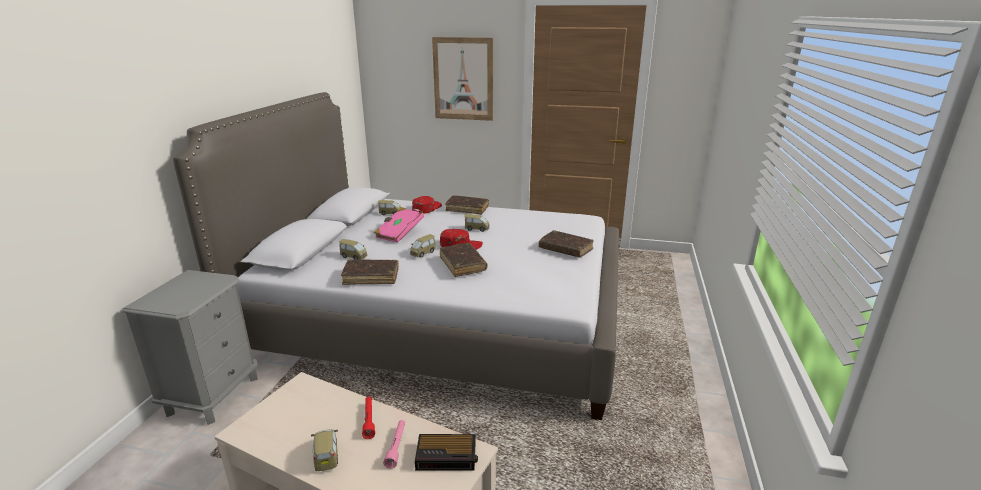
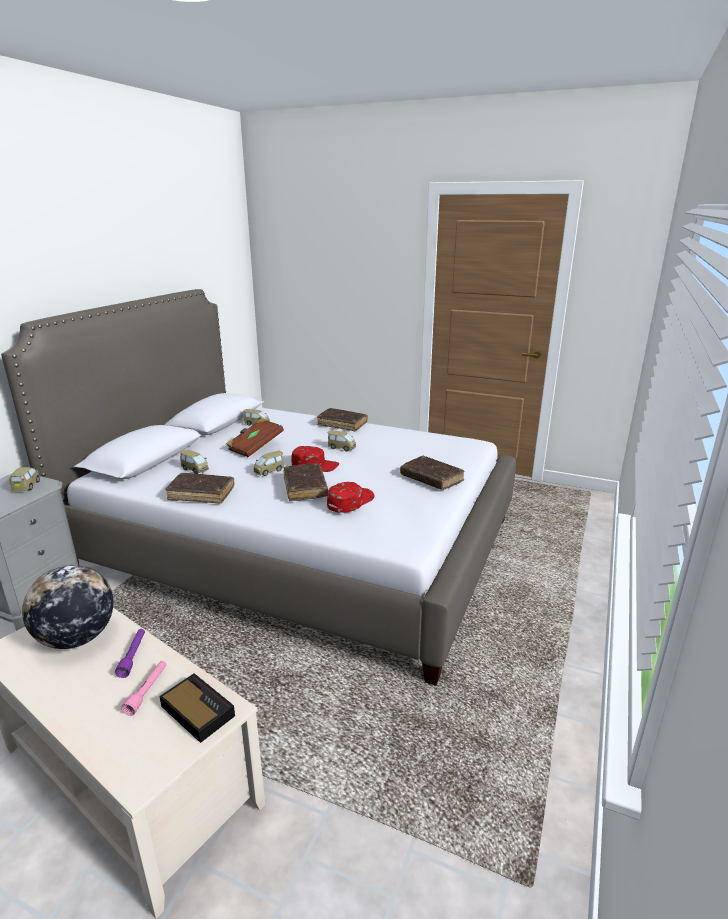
camera: 10 degrees right, 0 degrees up
(309, 412) = (77, 638): none -> globe
(326, 455) = (71, 691): toy car -> toy car (27, 486)
(369, 420) = (133, 656): red flashlight -> purple flashlight
(399, 233) = (255, 447): pink book -> brown book
(426, 208) = (298, 421): red cap -> red cap (350, 501)
(447, 456) = (196, 710): alarm clock -> alarm clock turned 150 degrees counterclockwise
(463, 79) = (358, 278): picture -> none

